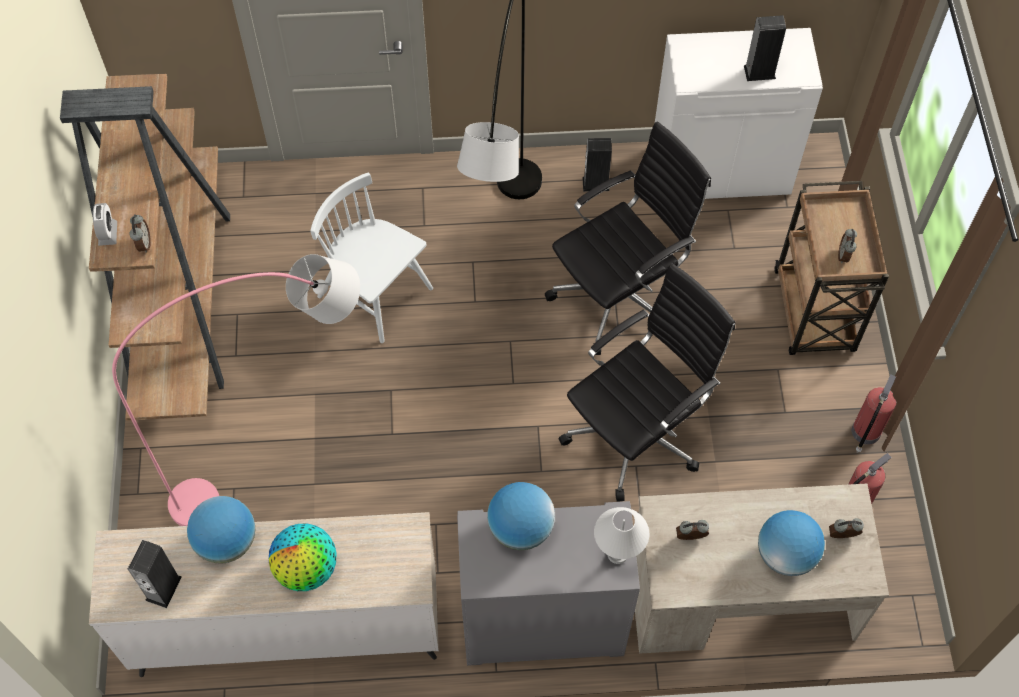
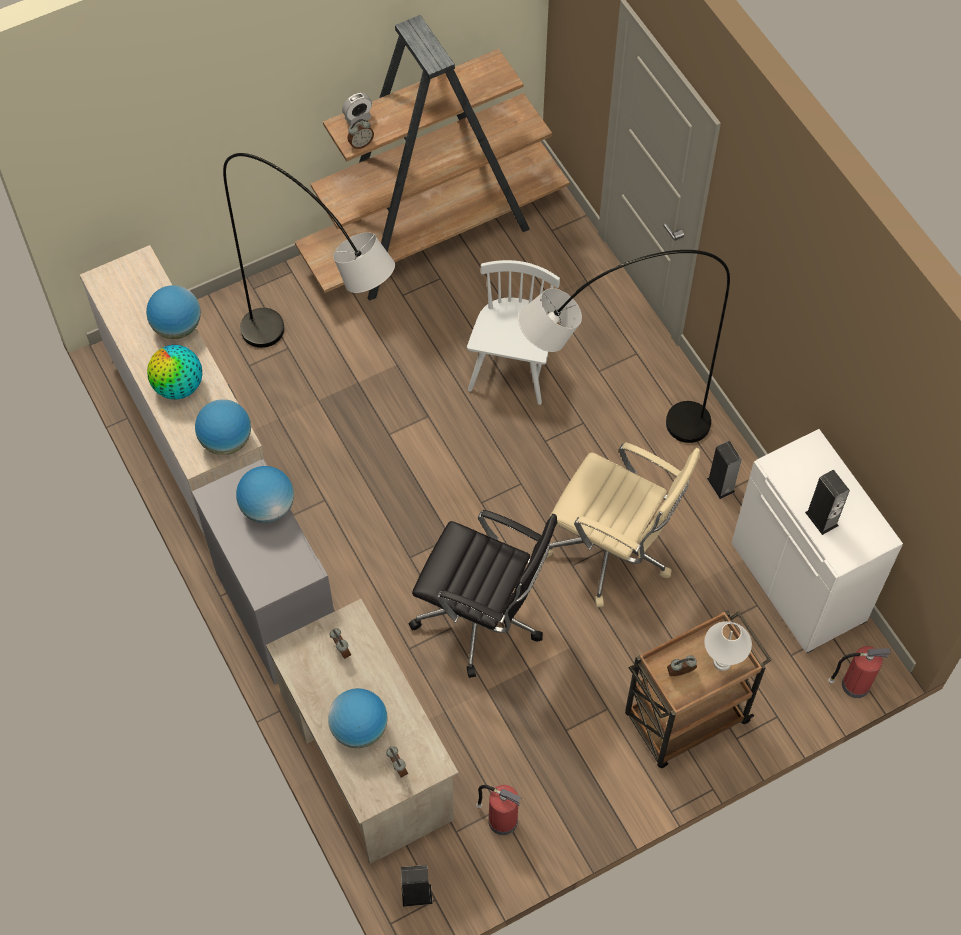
camera: 65 degrees right, 0 degrees up
(163, 588) = (124, 305): speaker -> speaker (417, 895)
(284, 463) = (325, 371): pink floor lamp -> grey floor lamp
(404, 545) = (226, 440): none -> globe
(617, 553) = (277, 583): white table lamp -> white table lamp (722, 662)
(619, 295) = (613, 550): black office chair -> beige office chair
(865, 432) = (580, 806): fire extinguisher -> fire extinguisher (854, 685)

